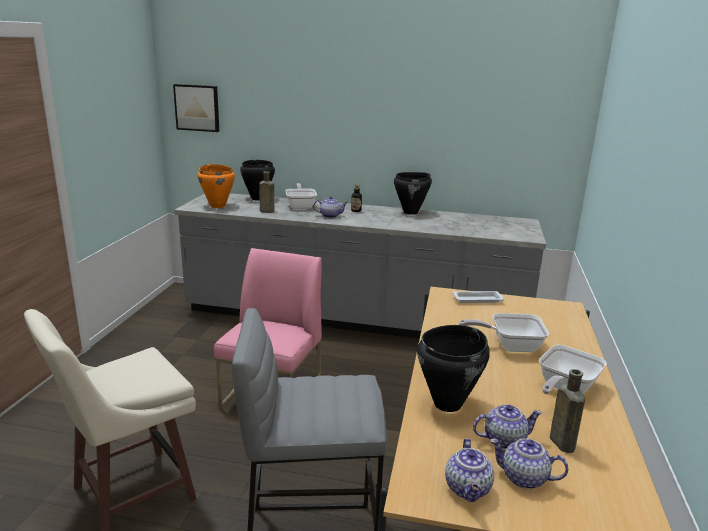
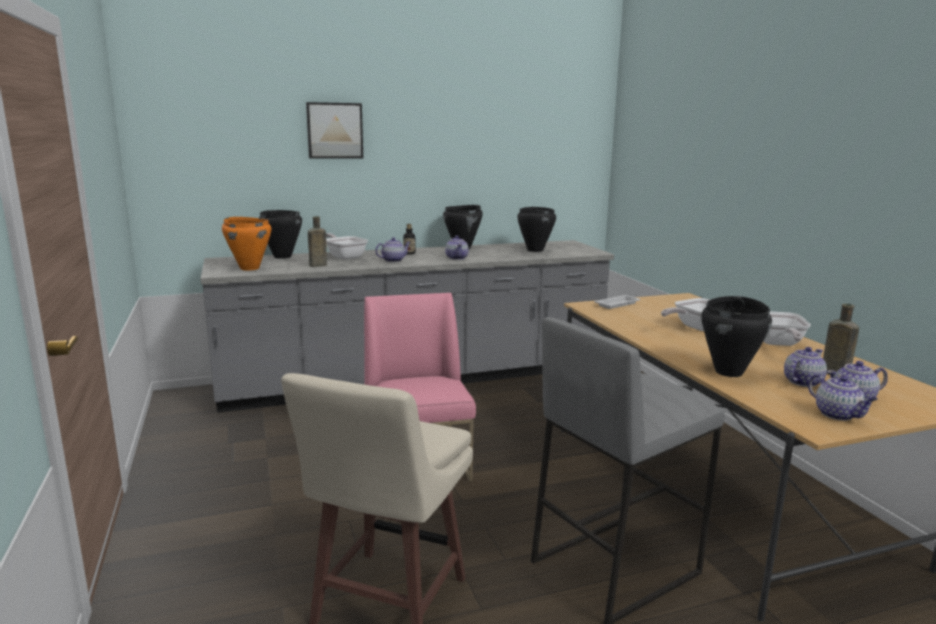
camera: 30 degrees left, 5 degrees down
(197, 107) = (183, 150): picture -> picture (334, 130)
(386, 222) = (457, 258): none -> teapot
(473, 225) = (534, 250): none -> black cooking pot

